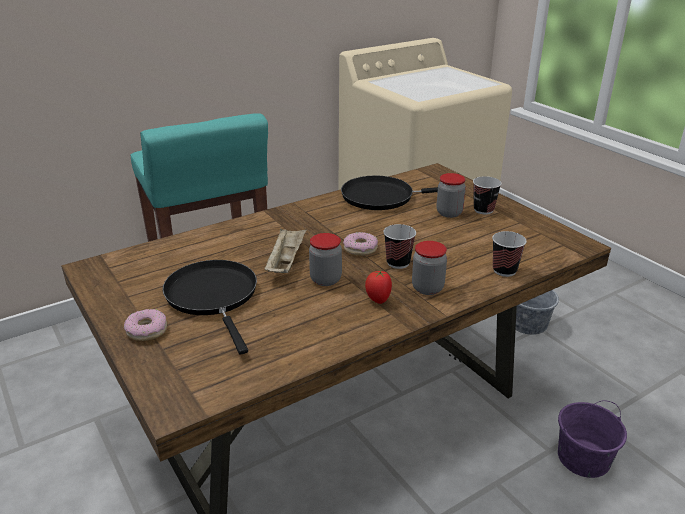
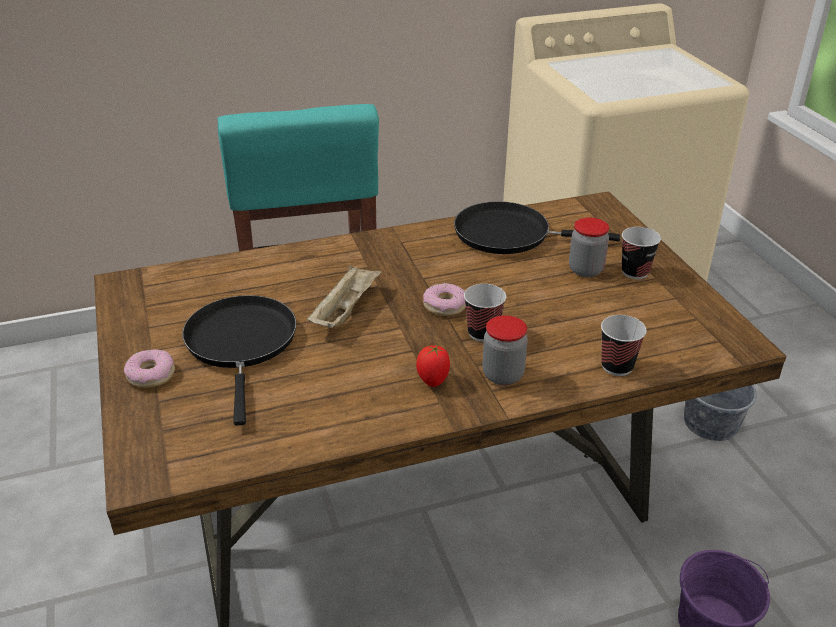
camera: 15 degrees right, 5 degrees up
(325, 279) = (382, 342): jar -> none

